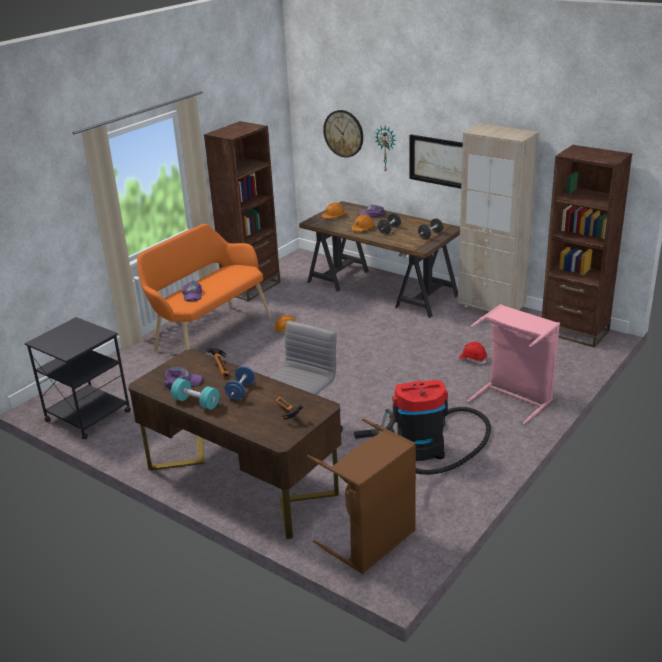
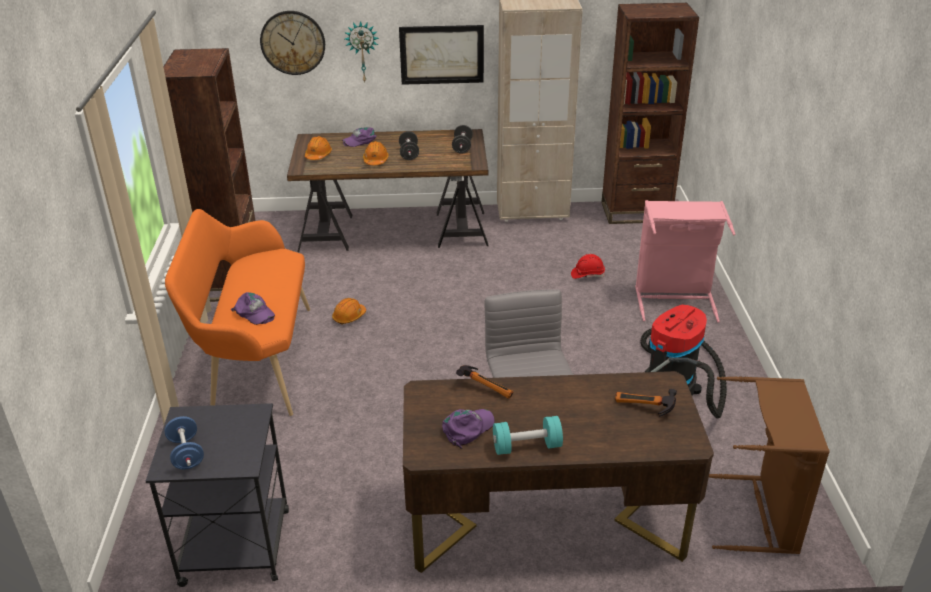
camera: 40 degrees left, 5 degrees up
(241, 391) = (555, 407): blue dumbbell -> blue dumbbell (186, 454)

